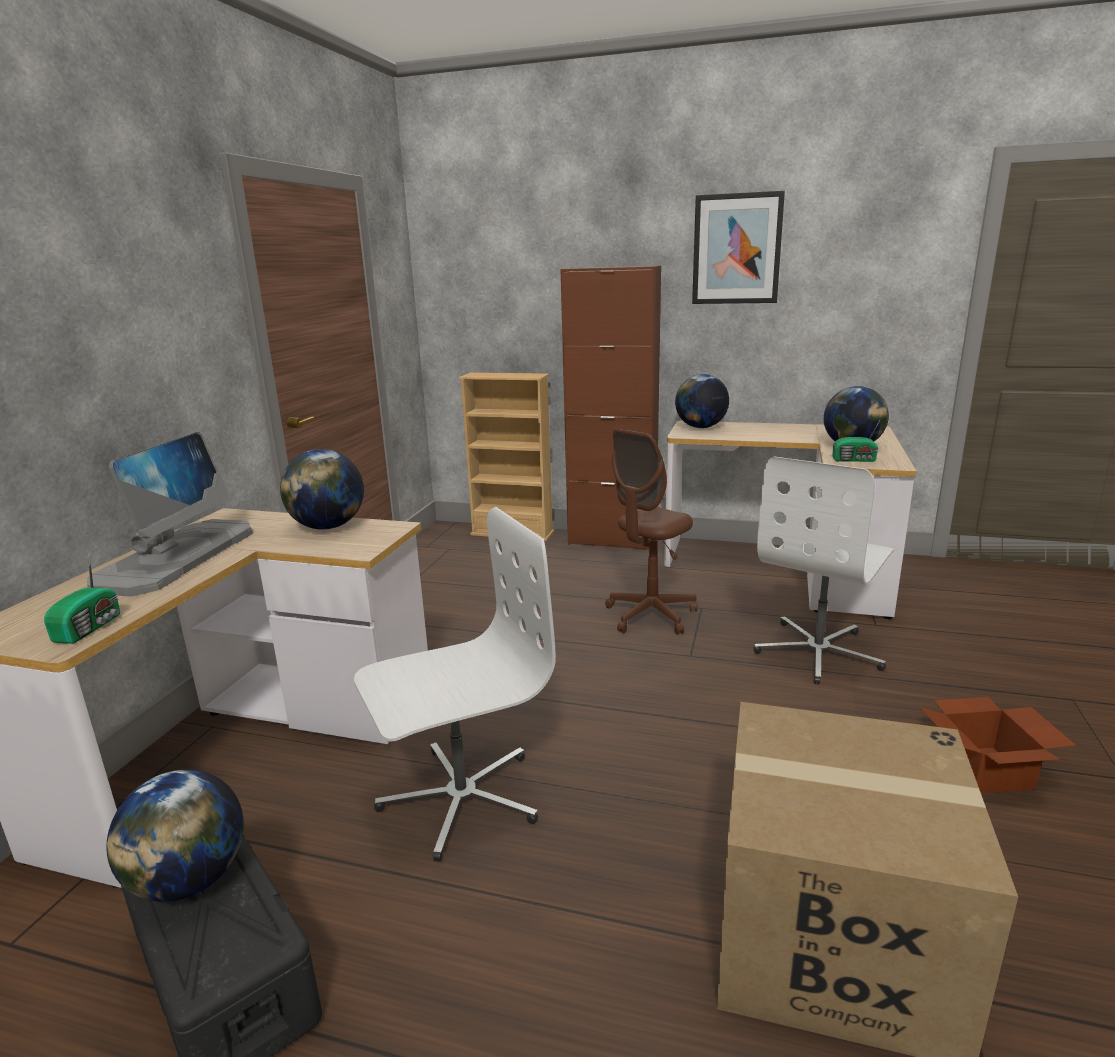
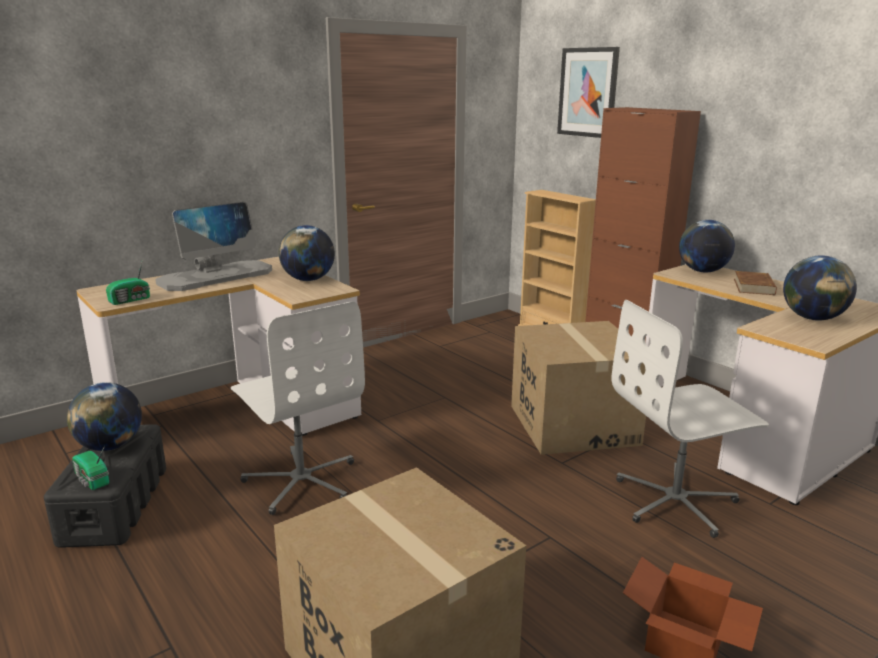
camera: 35 degrees right, 0 degrees up
(460, 797) = (302, 481): white office chair -> white office chair turned 45 degrees clockwise
(650, 615) = (572, 424): brown office chair -> cardboard box
(736, 249) = (772, 100): picture -> picture (588, 92)
(763, 431) = (754, 287): none -> brown book
(855, 460) = (783, 330): radio -> radio (91, 480)

